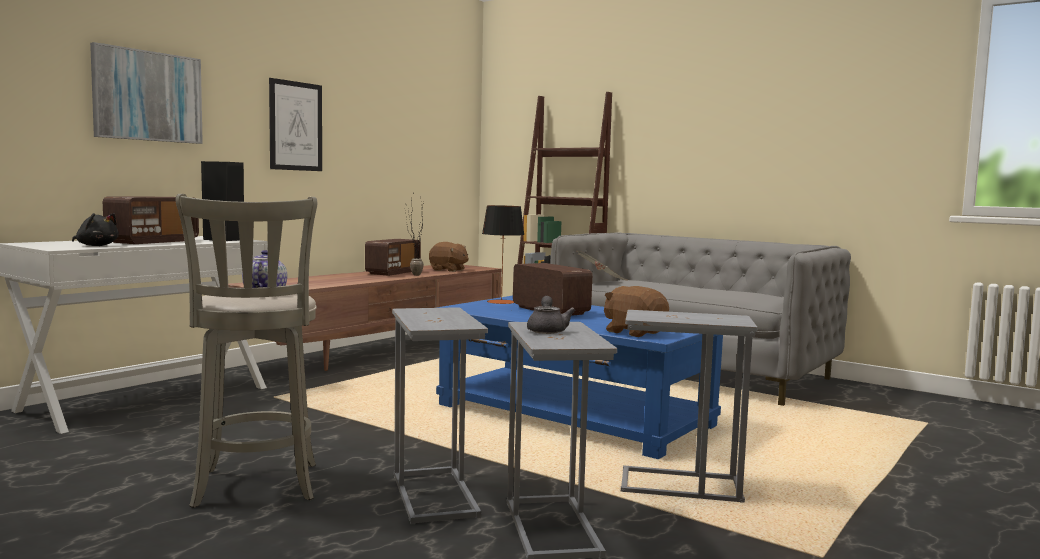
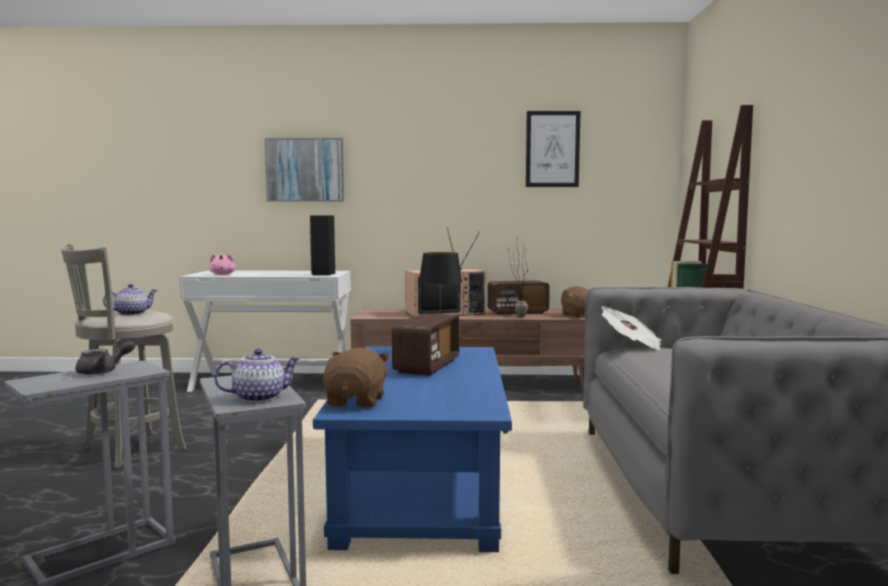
camera: 55 degrees right, 0 degrees up
(96, 246) = (222, 274): black plush toy -> pink plush toy
(153, 241) = (274, 273): radio -> none
(295, 126) = (432, 181): picture -> picture (552, 149)
(339, 279) = (445, 313): none -> television
(433, 495) = (150, 495): grey side table -> none
(720, 318) = (259, 397): none -> teapot

